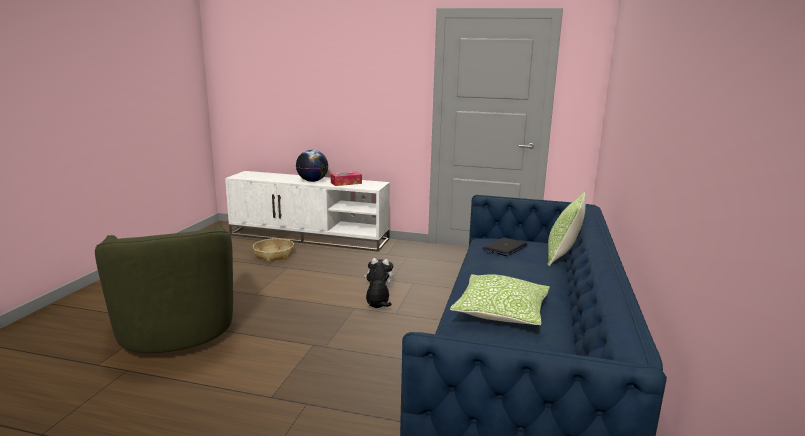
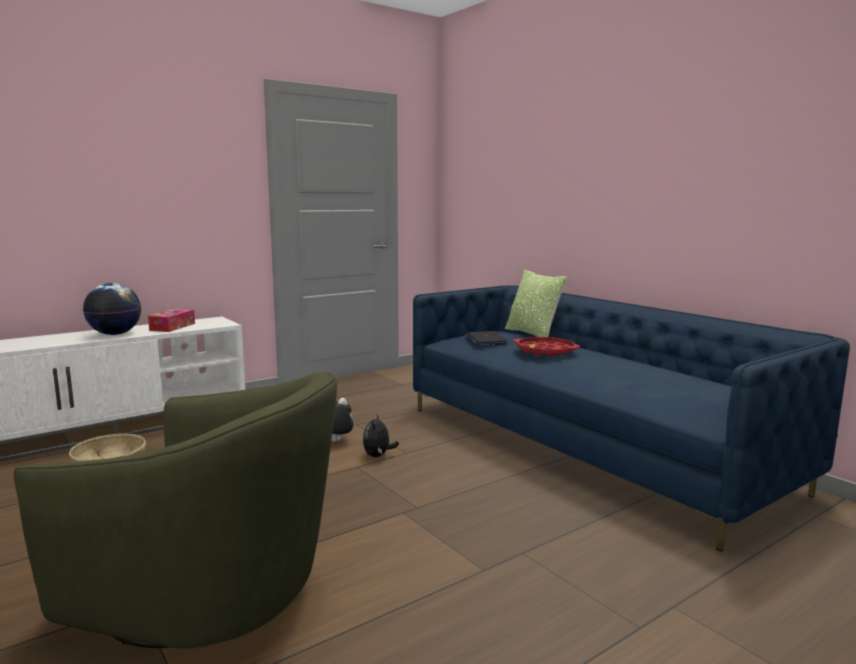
camera: 50 degrees left, 5 degrees down
(501, 312) = (619, 373): pillow -> none
(509, 273) = (545, 351): none -> red tray

